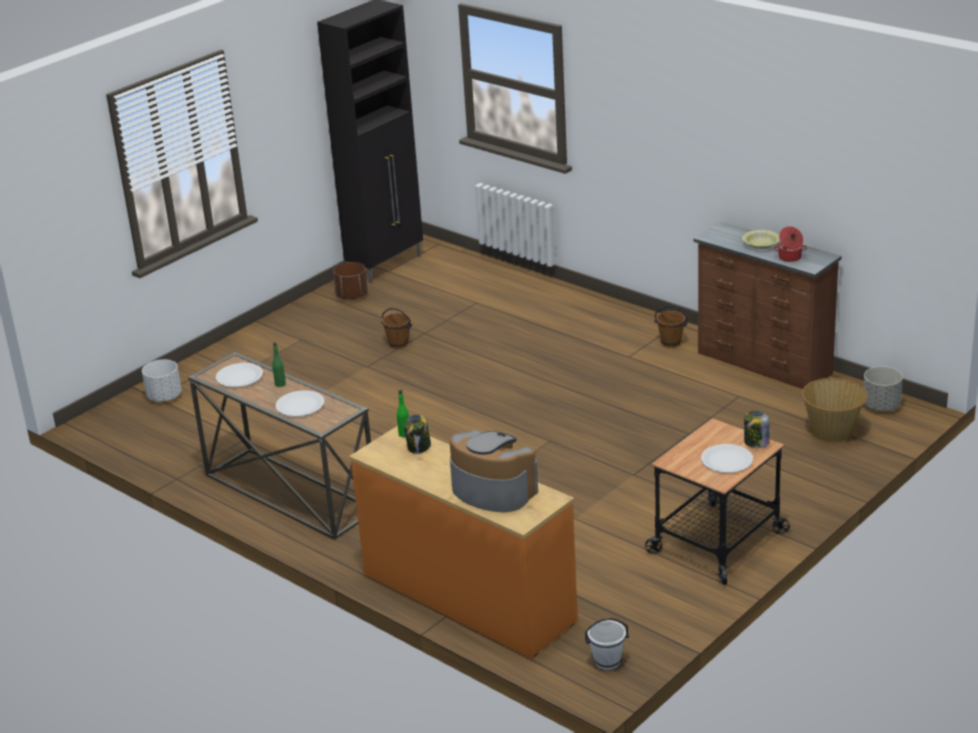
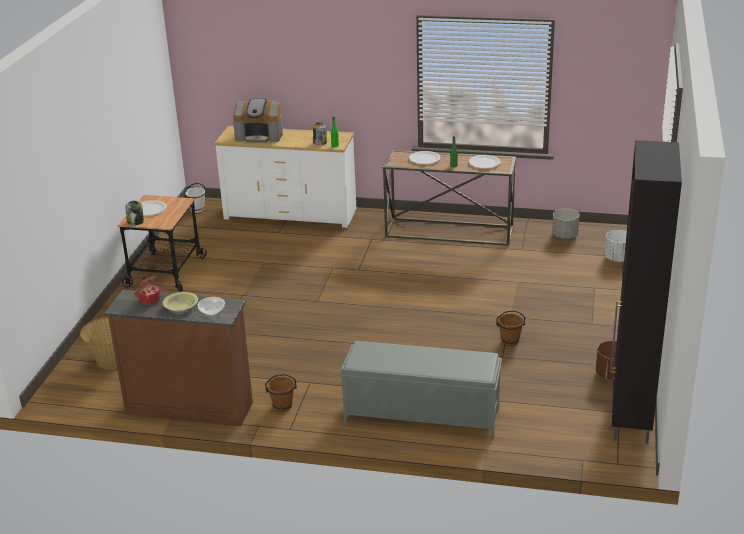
camera: 150 degrees right, 0 degrees up
(467, 598) = (290, 214): orange dresser -> white dresser
(552, 306) = (420, 415): none -> grey bench
(733, 234) = (211, 312): none -> bowl
(881, 406) = (77, 393): grey planter -> grey planter (564, 236)

